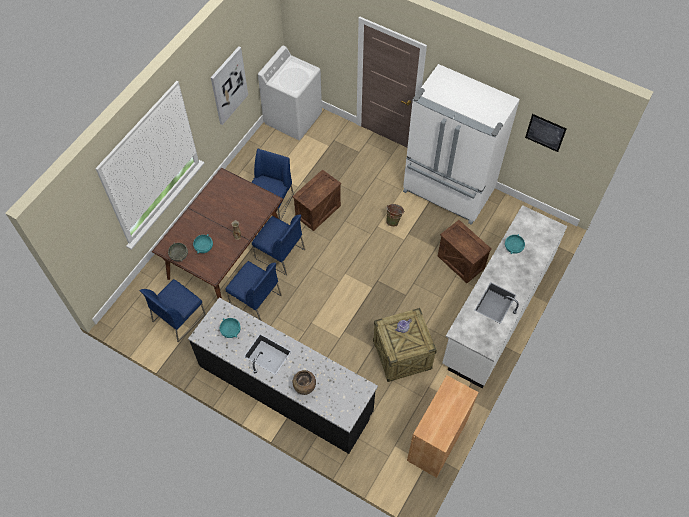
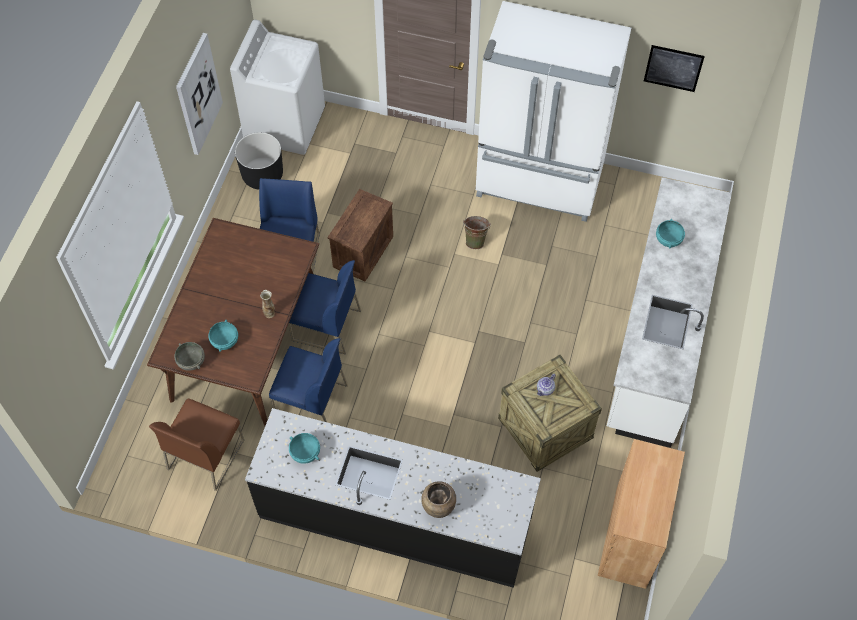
camera: 15 degrees left, 0 degrees up
(179, 317) = (205, 454): blue chair -> brown chair
(269, 148) = (262, 175): none -> black planter
(461, 262) = (588, 278): crate -> none

